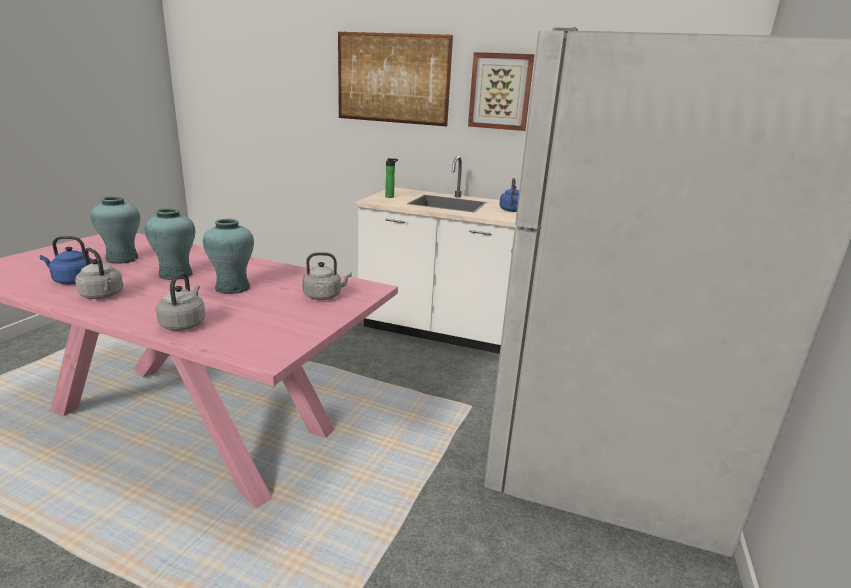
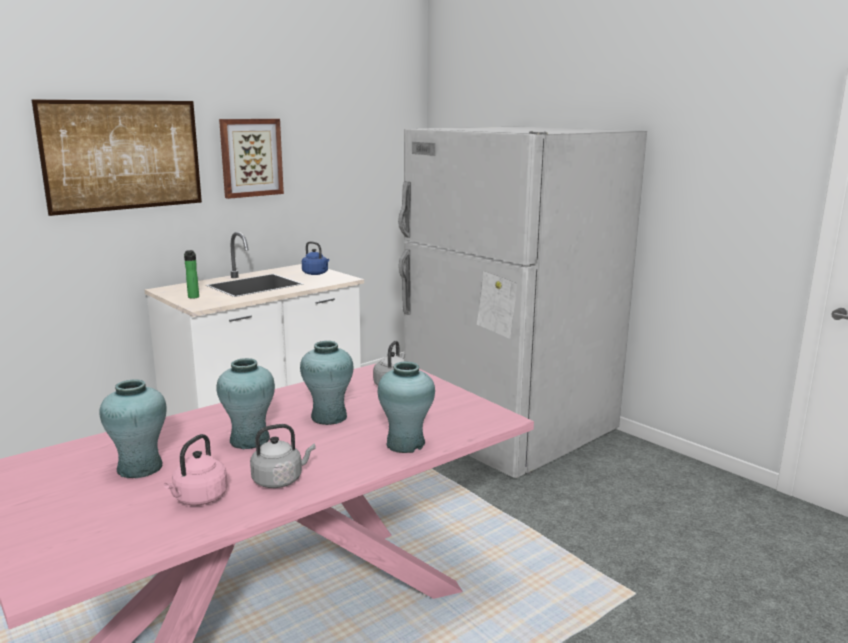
camera: 60 degrees left, 5 degrees down
(72, 281) = (199, 498): blue kettle -> pink kettle
(184, 324) = (405, 443): grey kettle -> turquoise vase

